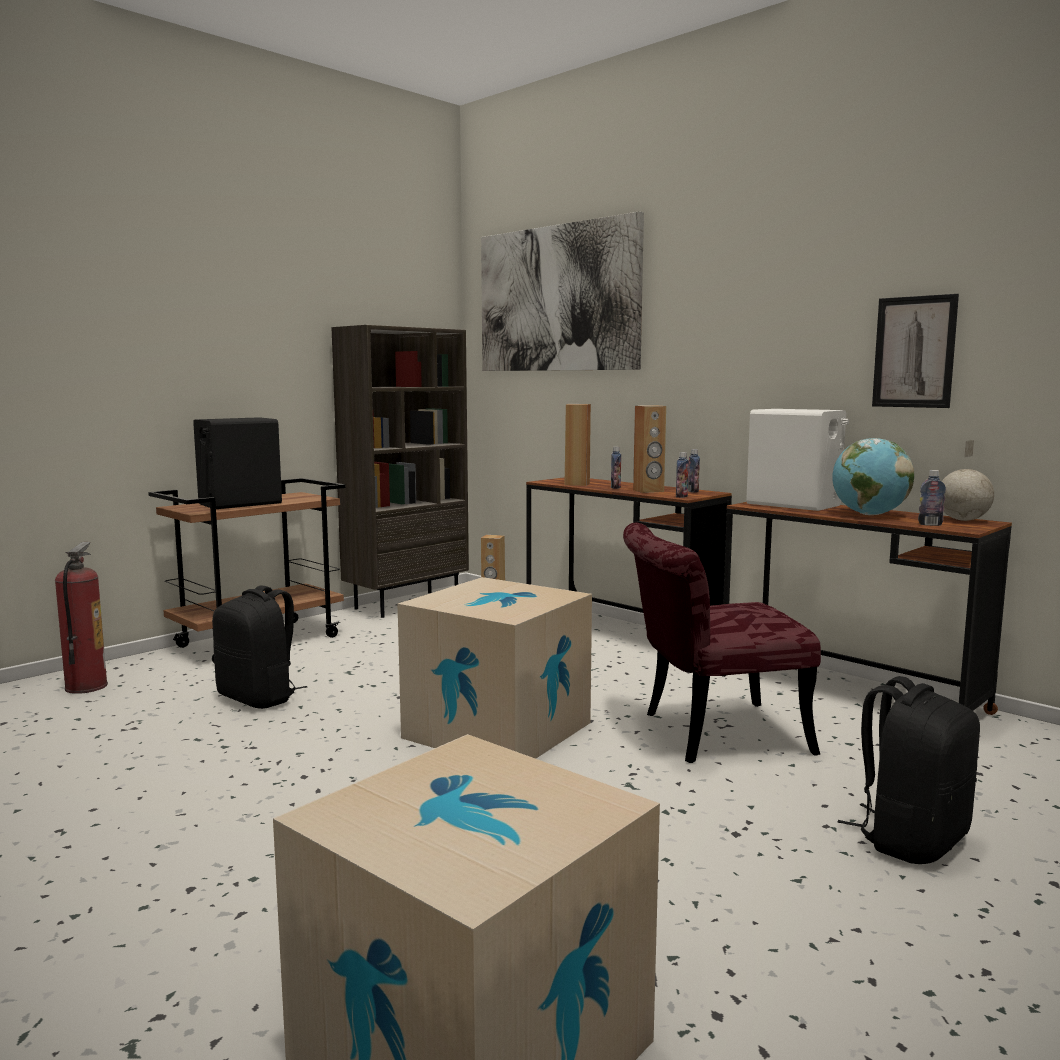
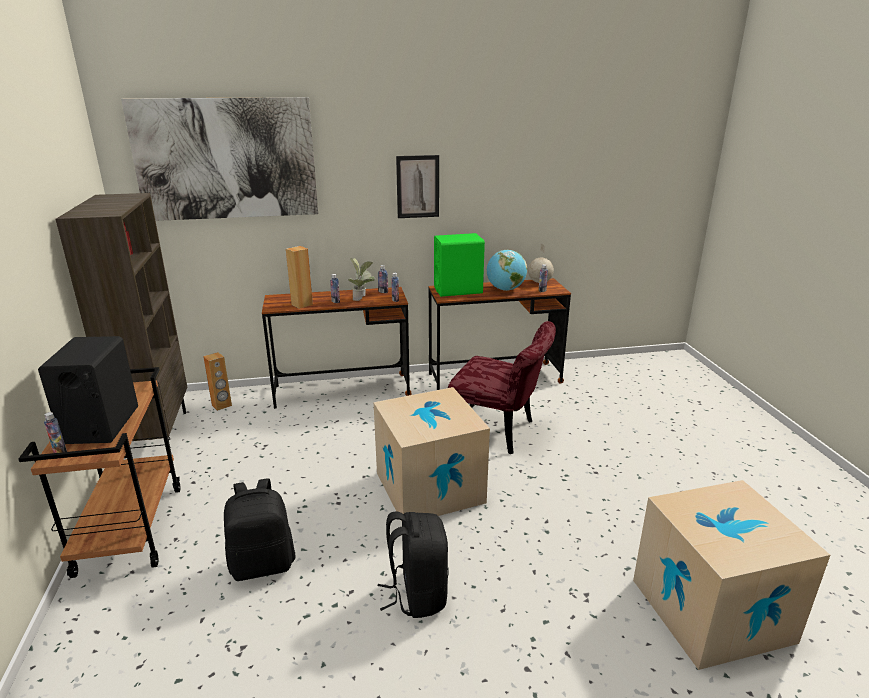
camera: 55 degrees left, 15 degrees up
(86, 686) = (96, 662): fire extinguisher -> none
(186, 506) = (60, 452): none -> bottle
(648, 491) = (362, 299): brown speaker -> potted plant
(708, 734) = (499, 432): red chair -> red chair turned 90 degrees counterclockwise
(794, 504) = (458, 290): white speaker -> green speaker
(910, 839) = (628, 438): black backpack -> black backpack (417, 594)
(914, 352) = (503, 197): picture -> picture (418, 186)

